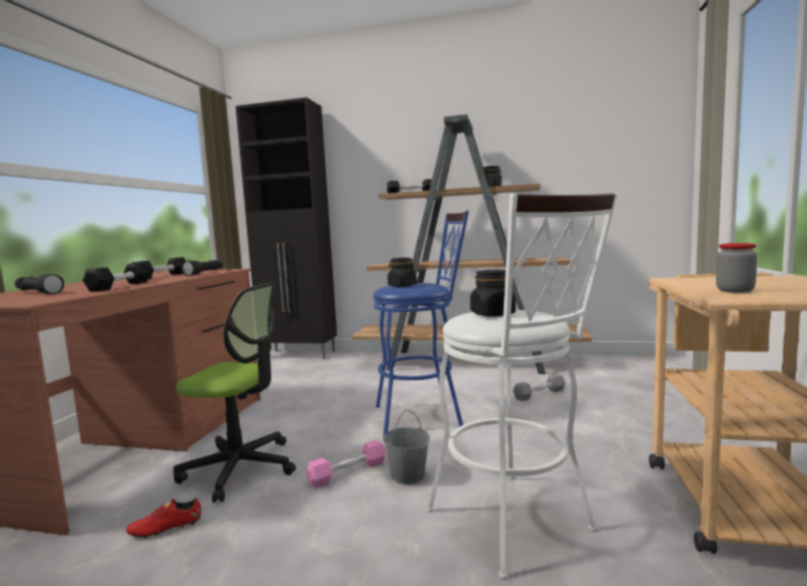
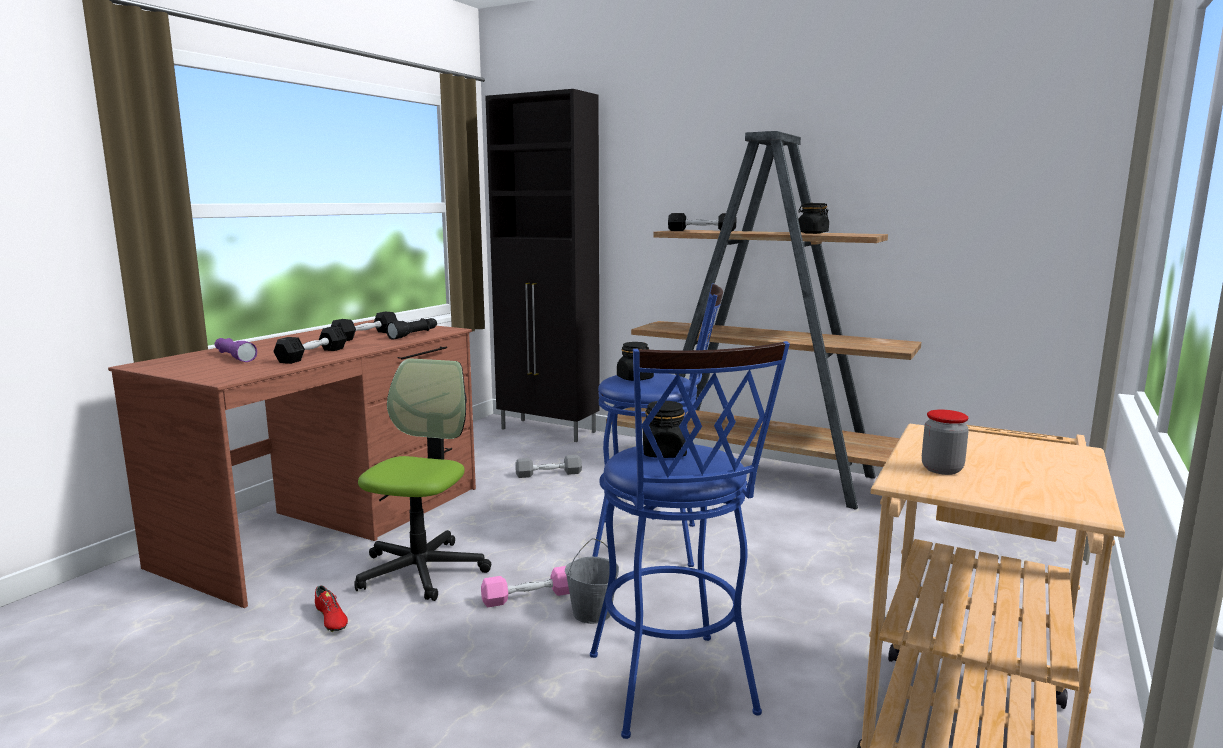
camera: 15 degrees right, 5 degrees up
(37, 292) = (234, 357): black flashlight -> purple flashlight
(165, 528) = (331, 620): red shoe -> red shoe turned 120 degrees counterclockwise
(240, 468) = (421, 571): office chair -> office chair turned 105 degrees counterclockwise
(517, 527) = (675, 692): white stool -> blue stool
(539, 394) = (824, 538): grey dumbbell -> grey dumbbell (548, 474)

